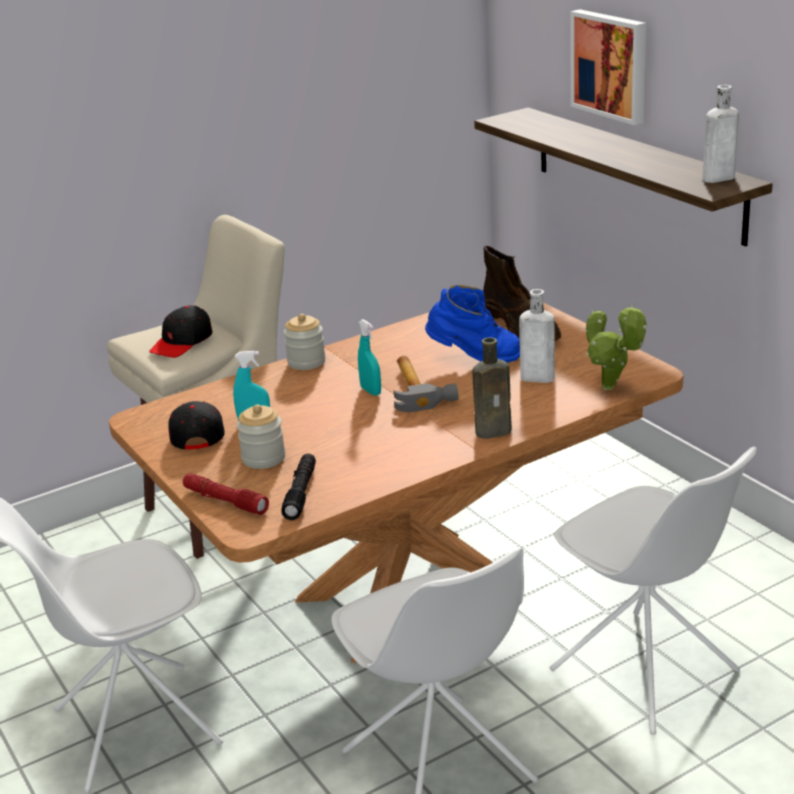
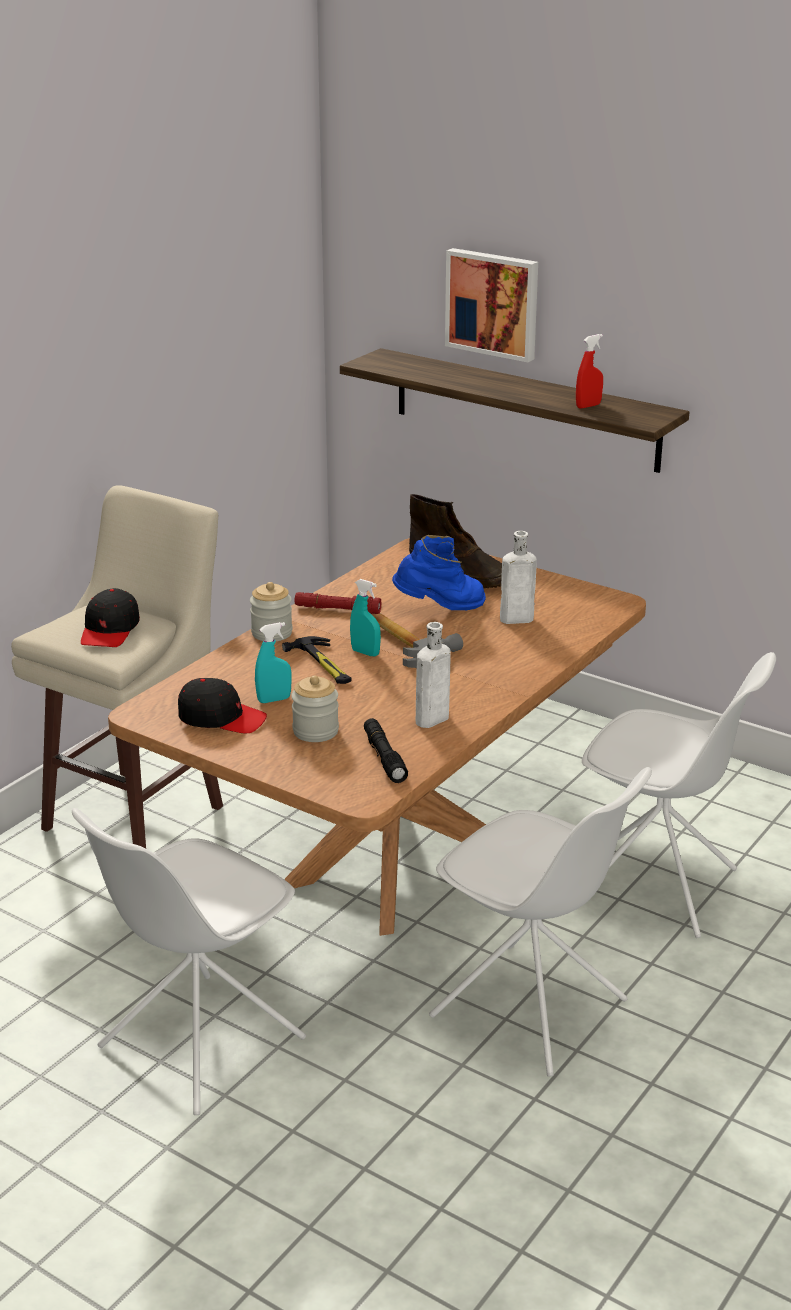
camera: 25 degrees left, 0 degrees up
(197, 433) = (221, 718): black cap -> black cap turned 135 degrees clockwise
(225, 501) = (315, 777): red flashlight -> red flashlight (337, 610)
(325, 397) = (323, 664): none -> hammer
(496, 431) = (520, 673): brown bottle -> none
(611, 388) = (593, 620): potted plant -> none
(670, 171) = (588, 406): none -> red spray bottle
(716, 179) = (637, 410): white bottle -> white bottle (430, 720)

